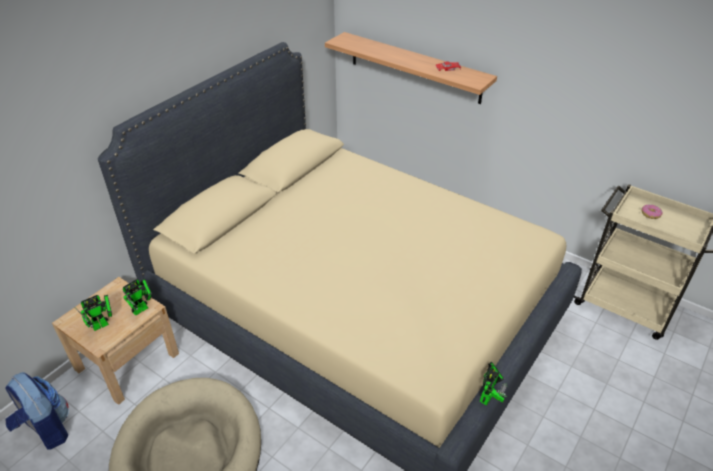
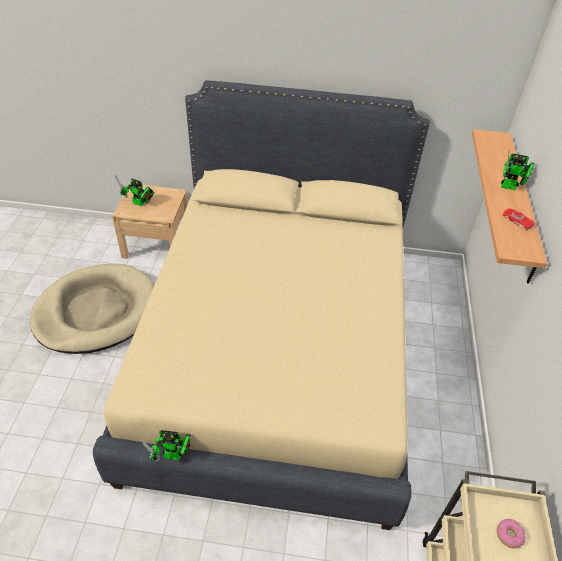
camera: 60 degrees right, 5 degrees up
(46, 429) = (89, 237): backpack -> none
(142, 308) = (163, 214): toy robot -> toy robot (511, 187)

